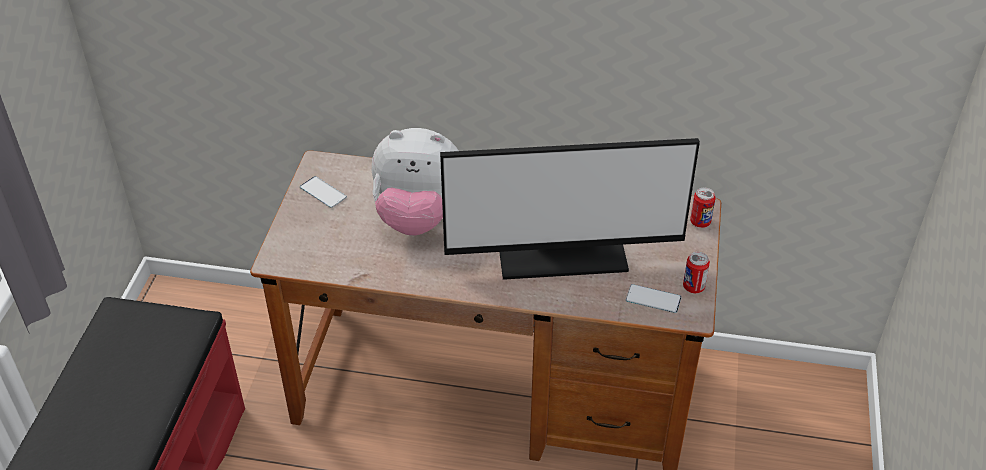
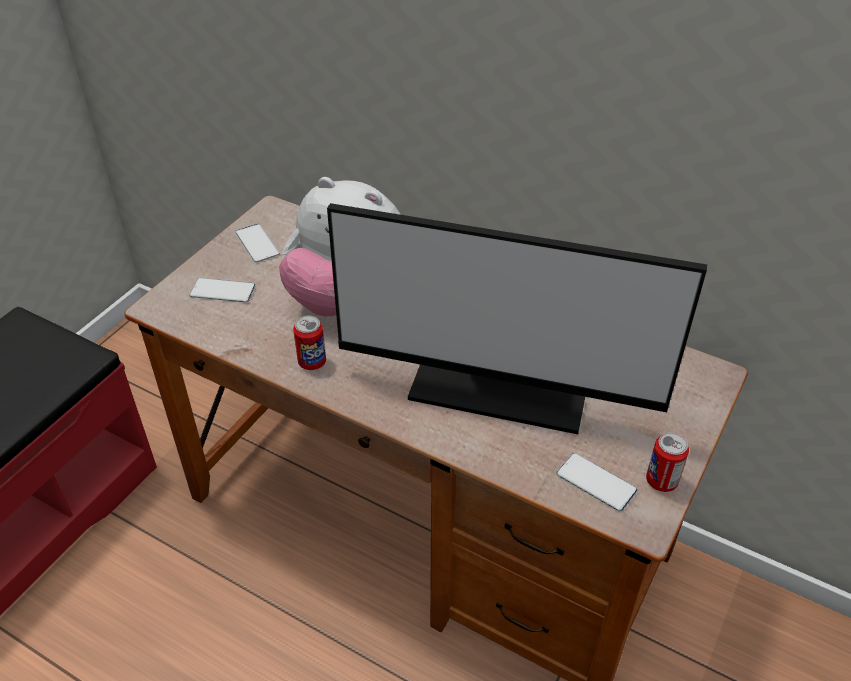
camera: 20 degrees right, 0 degrees up
(319, 236) = (222, 291): none -> phone
(700, 222) = (707, 393): can -> can (312, 362)

